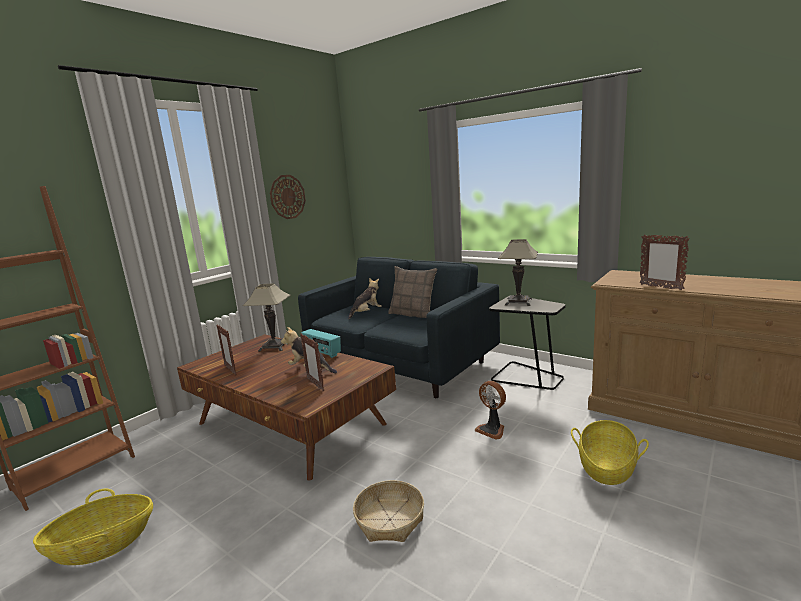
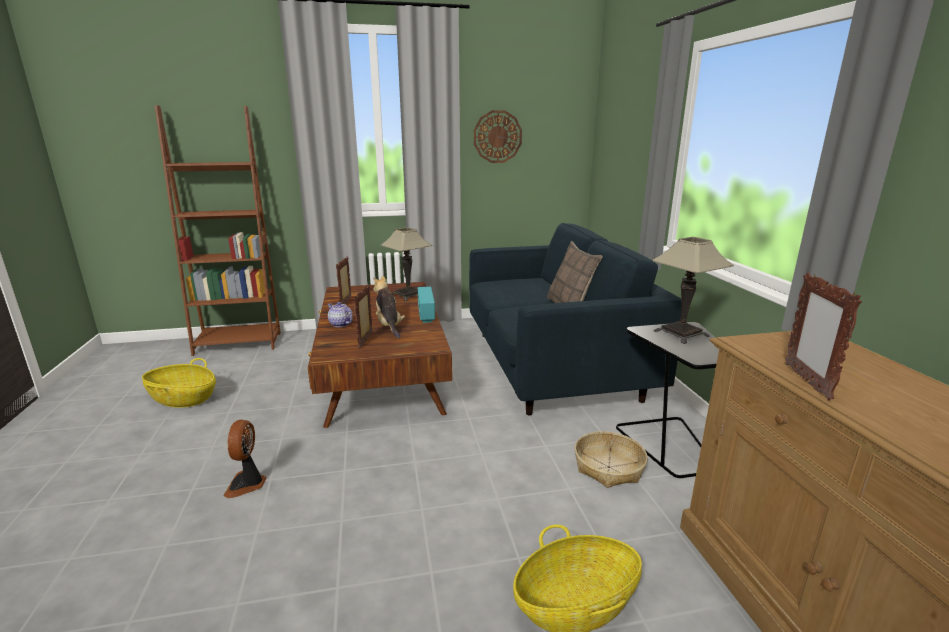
camera: 40 degrees right, 5 degrees up
(264, 384) = (340, 324): none -> teapot
(366, 313) = (530, 290): plush toy -> none
(389, 519) = (317, 495): basket -> basket (608, 467)
(492, 430) = (524, 478): fan -> fan (247, 484)

